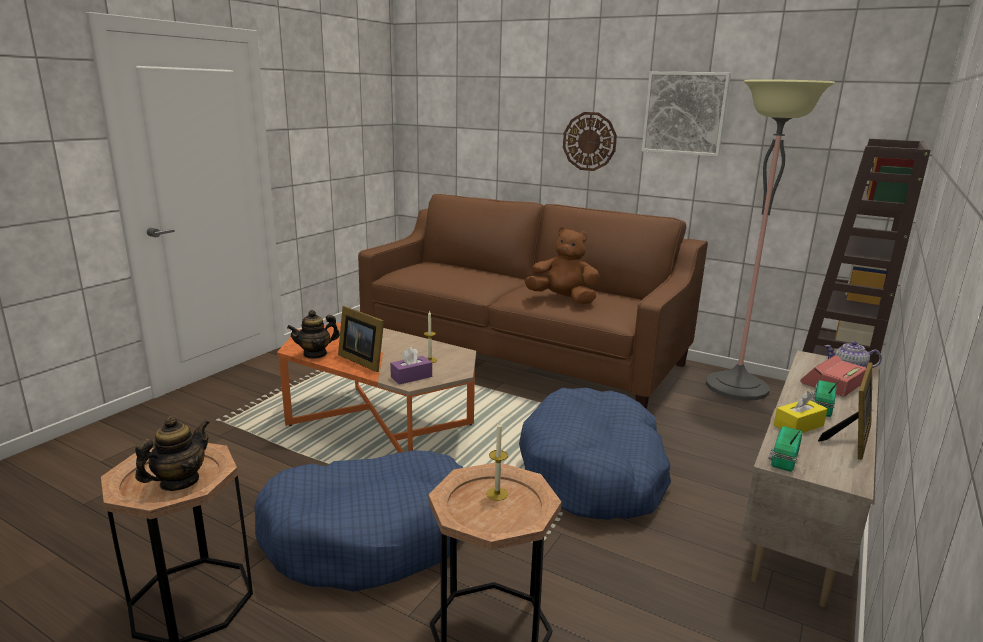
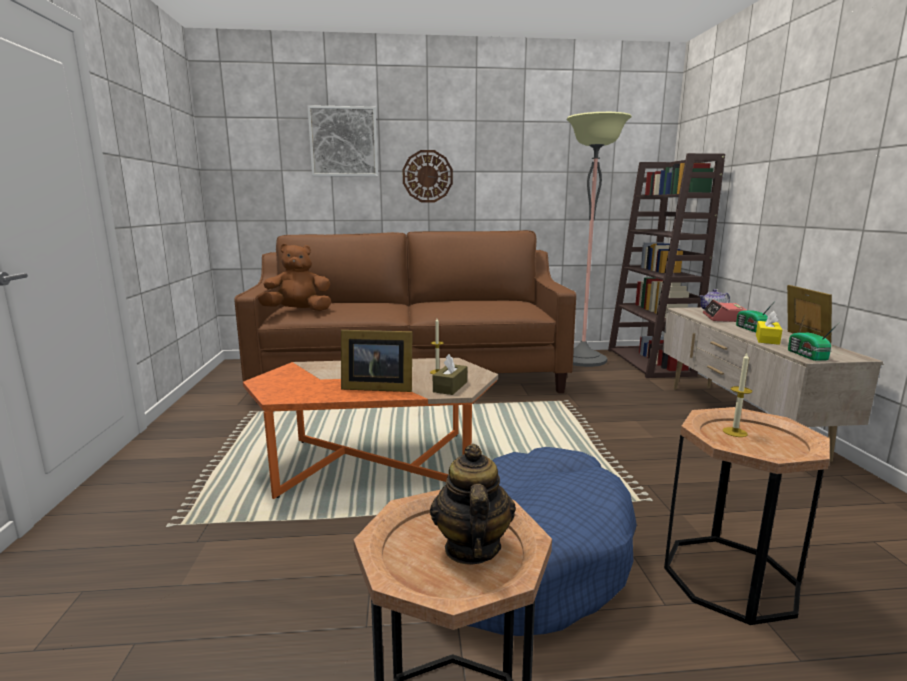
camera: 35 degrees left, 5 degrees down
(315, 354) = (313, 395): teapot -> none
(411, 377) = (450, 387): purple tissue box -> brown tissue box
(563, 299) = (473, 307): brown plush toy -> brown plush toy (298, 311)
(594, 472) = (595, 436): blue dog bed -> none
(684, 113) = (508, 149): picture -> picture (343, 142)

